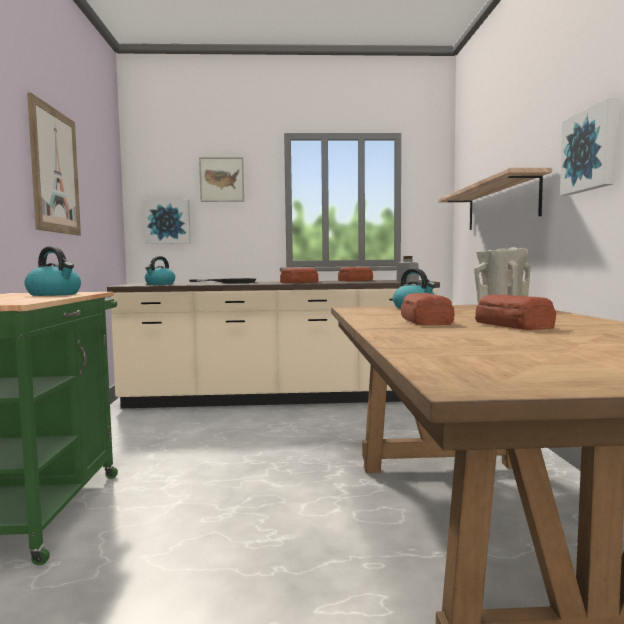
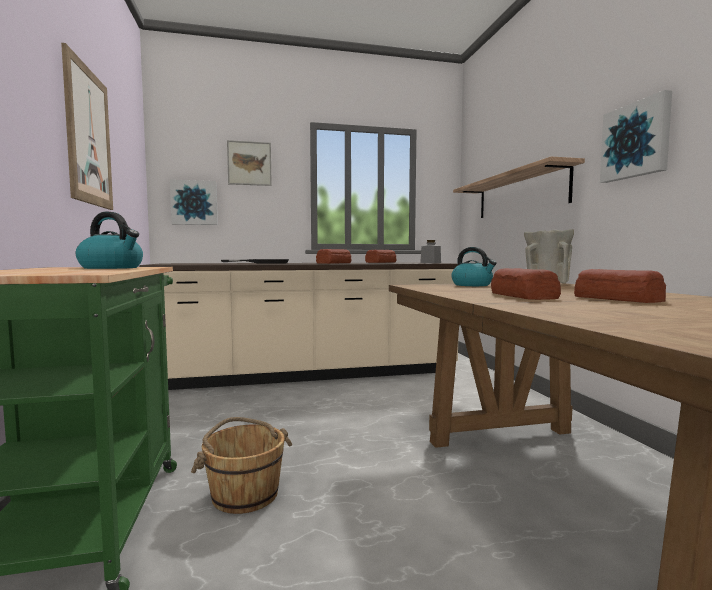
camera: 10 degrees left, 0 degrees up
(160, 284) = (193, 263): kettle -> none
(167, 500) = (244, 494): none -> brown bucket

